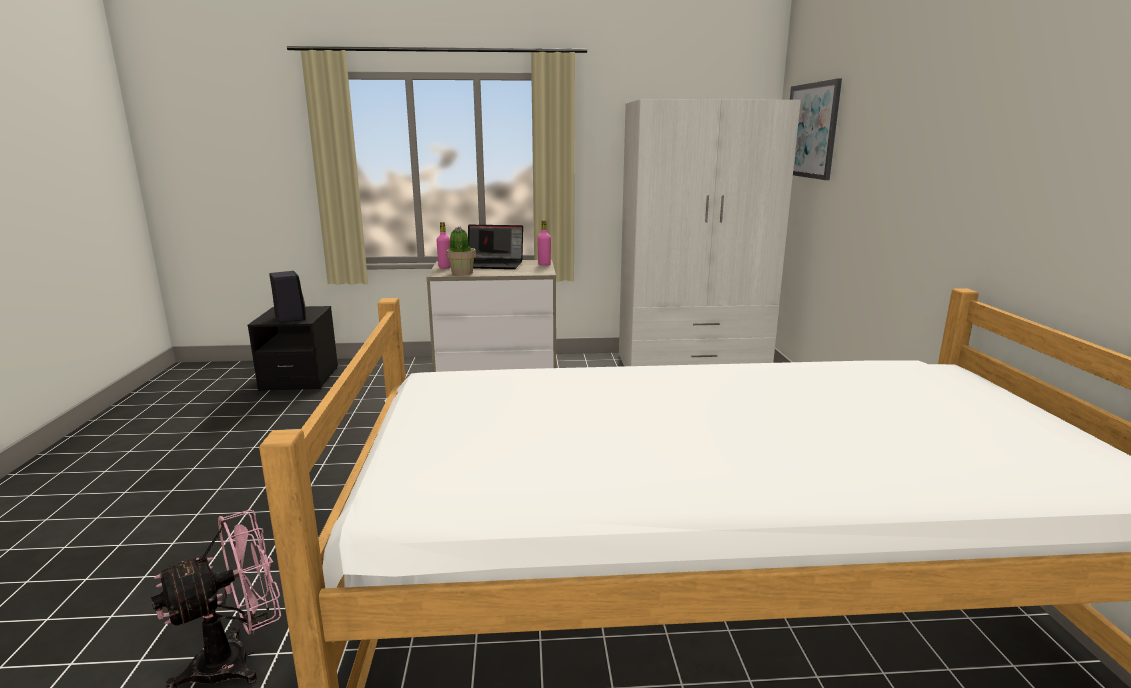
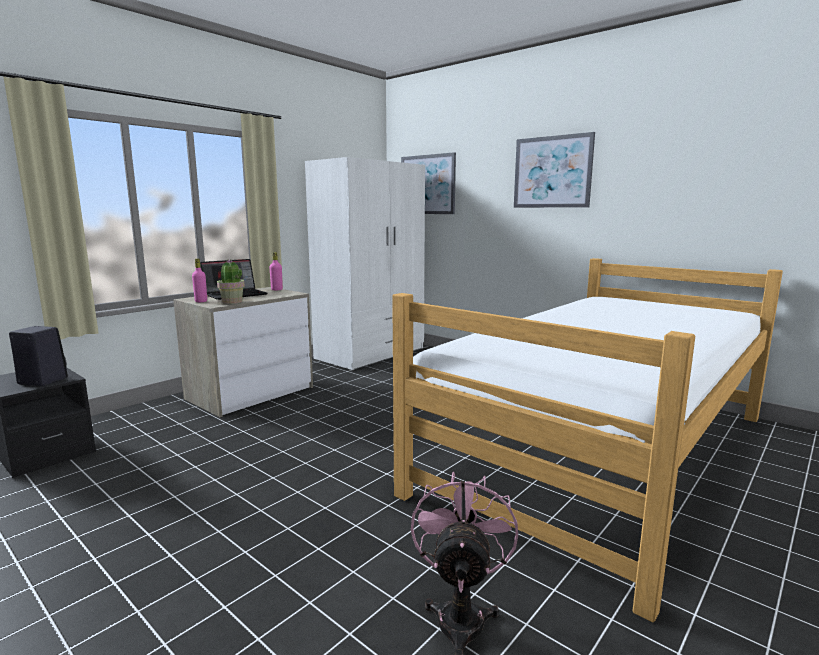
camera: 45 degrees left, 5 degrees down
(942, 115) = (552, 172): none -> picture

